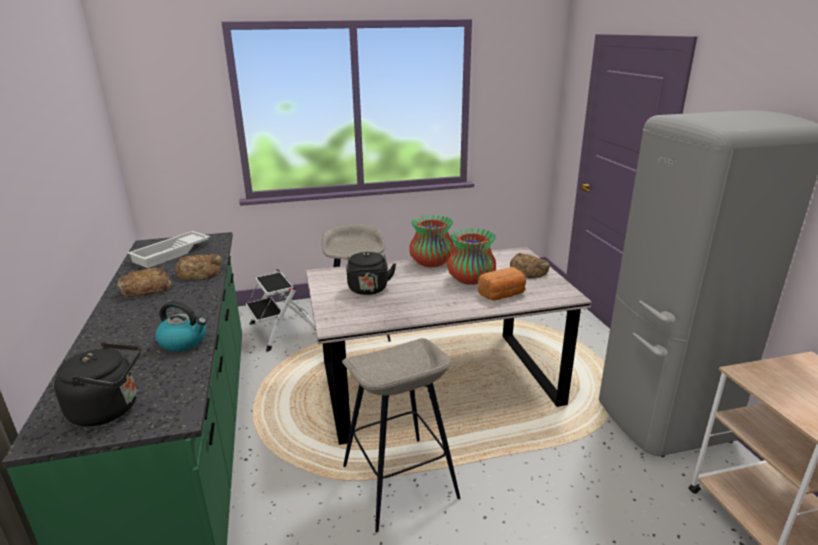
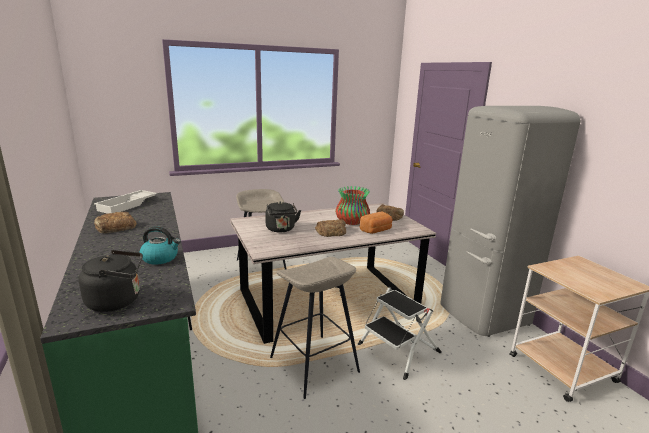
camera: 10 degrees left, 5 degrees down
(200, 272) = (155, 216): bread -> bread (331, 231)
(284, 330) = (204, 269): step ladder -> step ladder (399, 350)
(432, 263) = (321, 213): vase -> none

